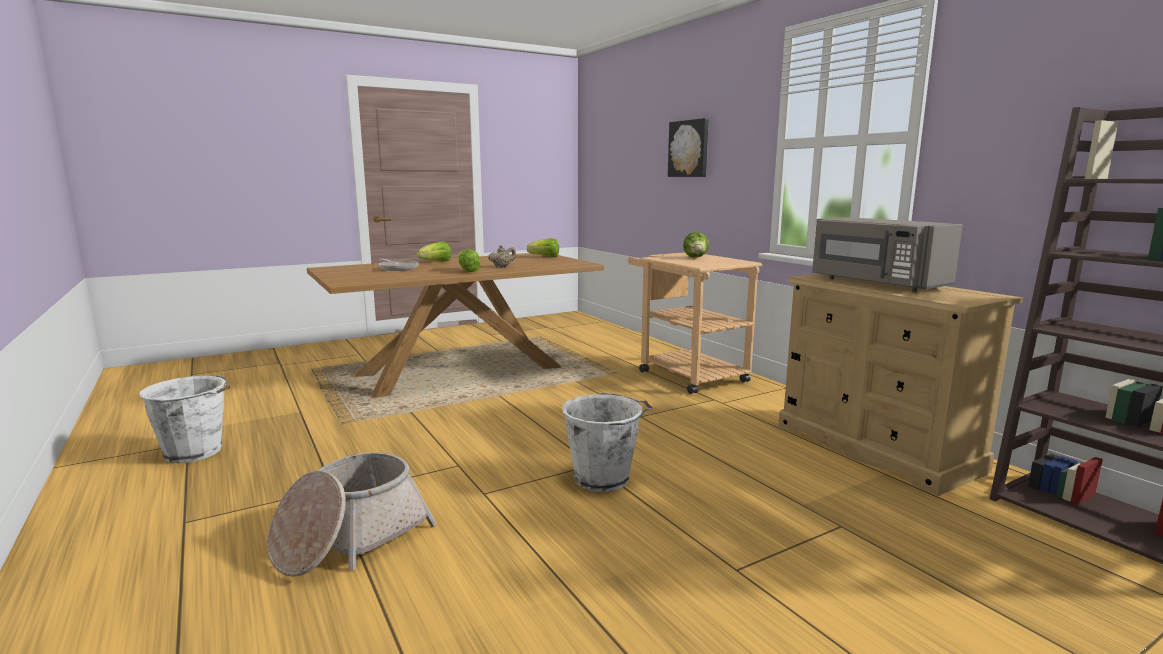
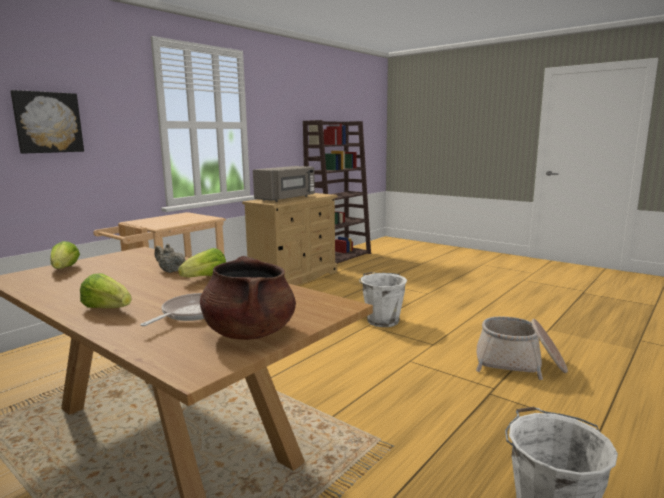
camera: 110 degrees left, 0 degrees up
(346, 272) = (249, 332): none -> brown cooking pot
(696, 258) = (161, 220): lettuce -> none

